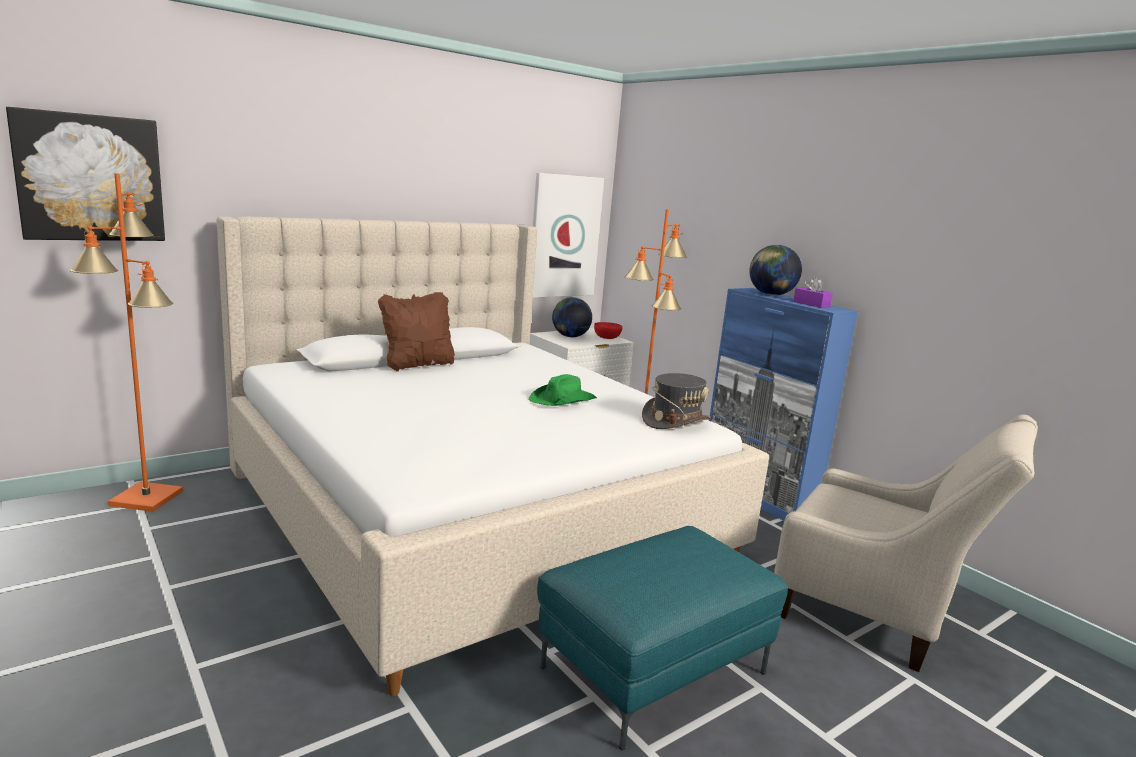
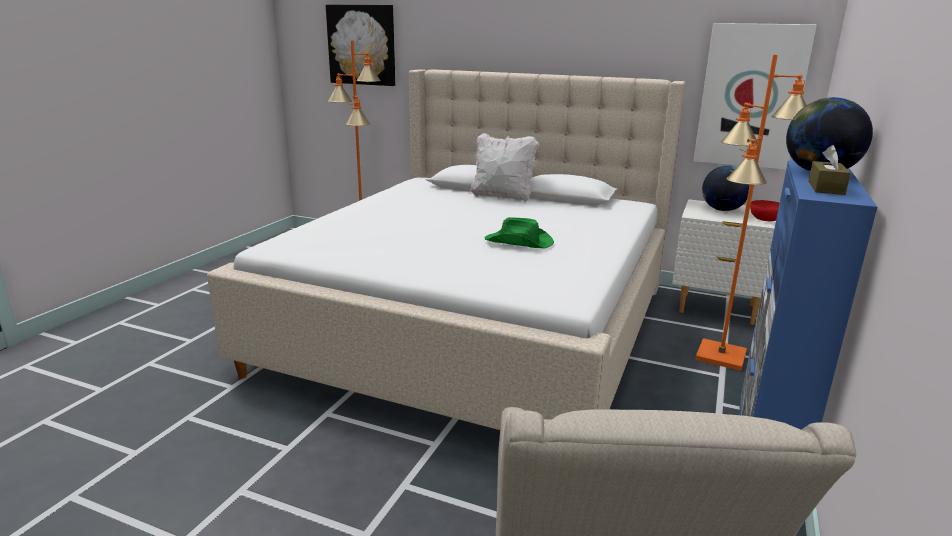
camera: 60 degrees right, 5 degrees up
(417, 365) = (502, 197): brown pillow -> white pillow
(653, 668) = (344, 466): turquoise ottoman -> none
(675, 421) = (554, 285): grey hat -> none
(811, 304) = (826, 188): purple tissue box -> brown tissue box

